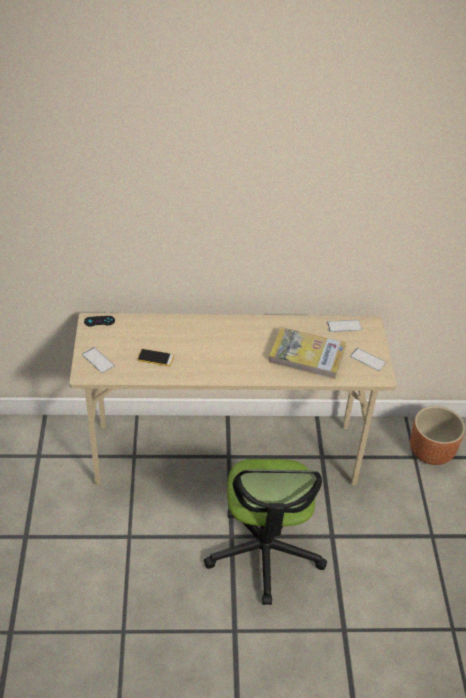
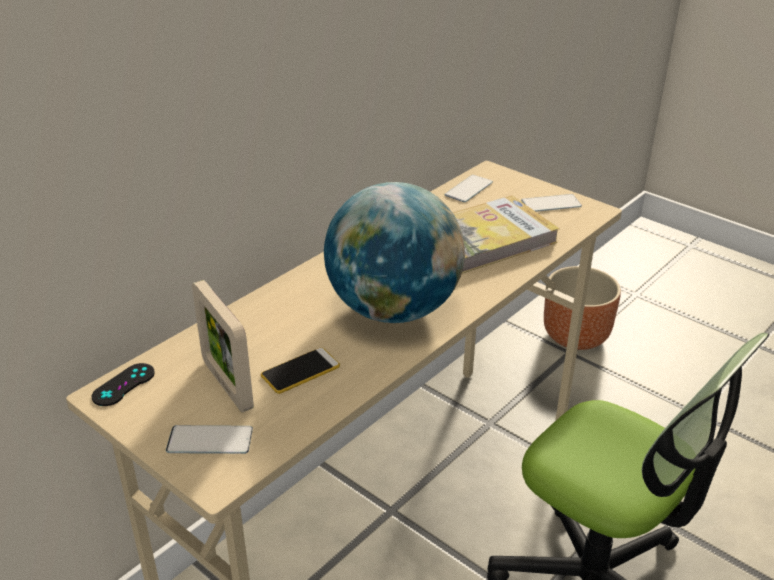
camera: 45 degrees left, 10 degrees down
(127, 345) = (227, 385): none -> picture frame
(221, 359) = (394, 310): none -> globe

